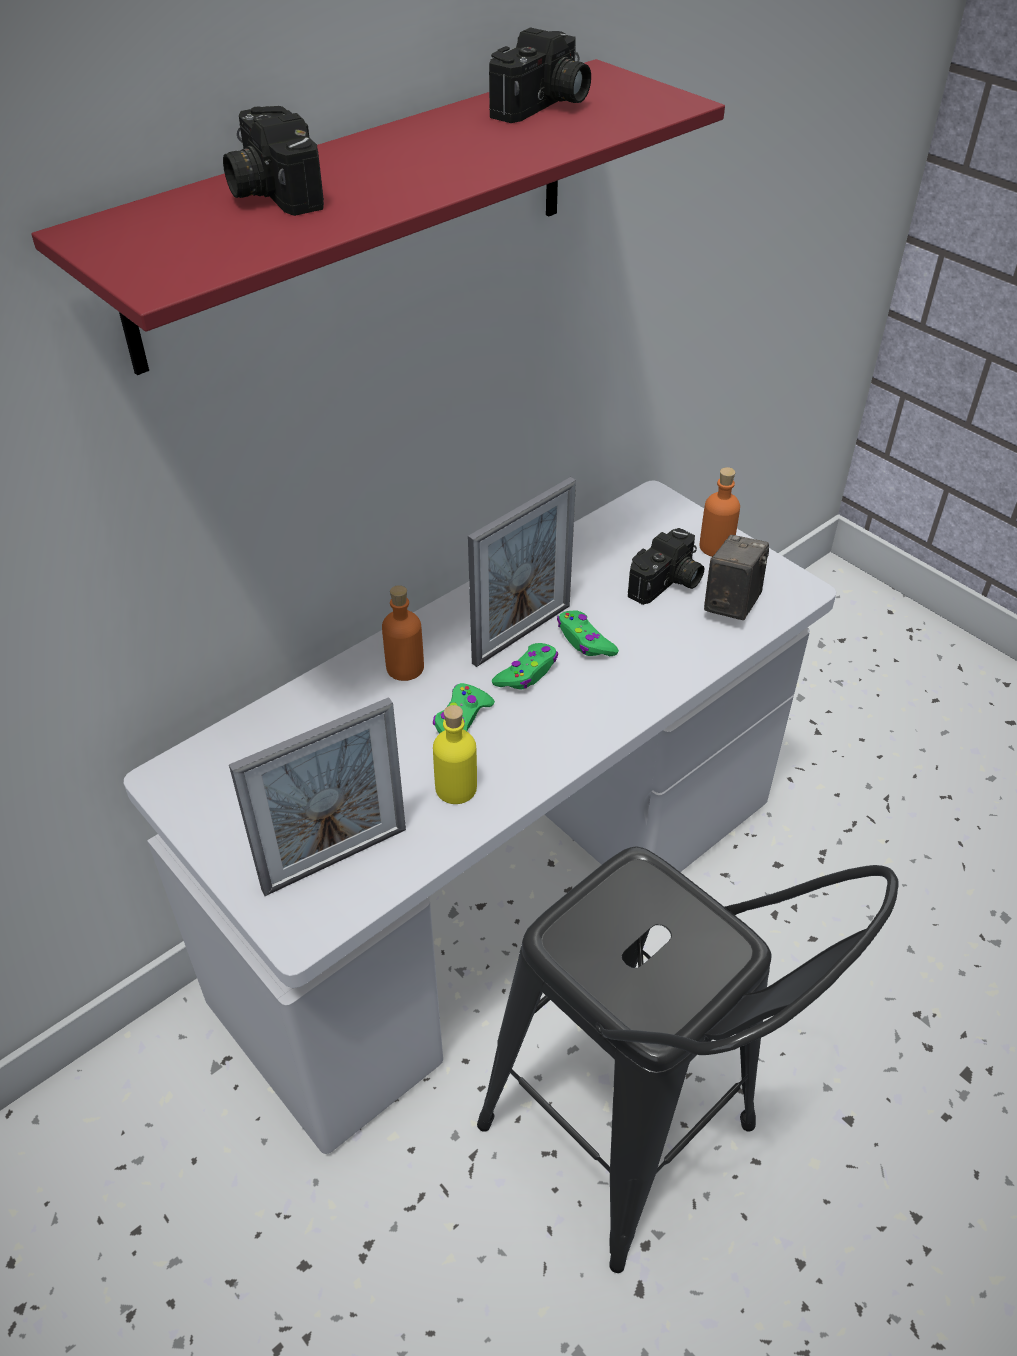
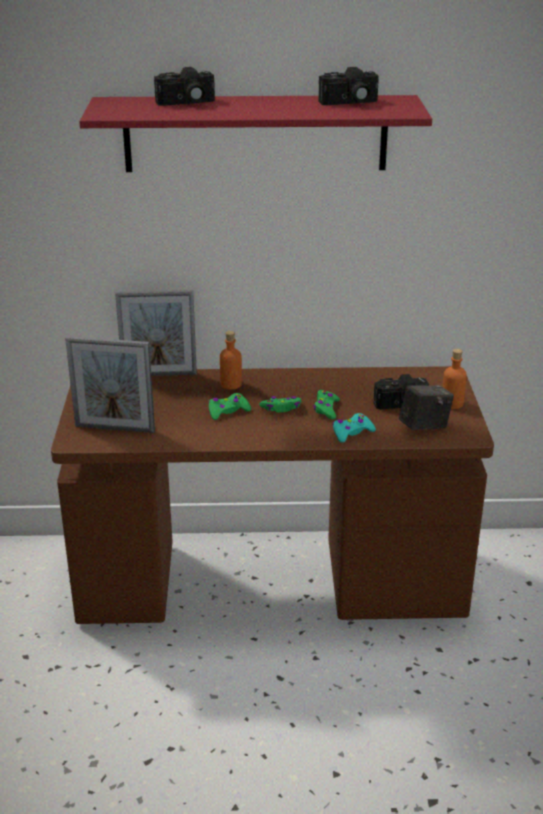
camera: 40 degrees right, 15 degrees down
(269, 191) = (186, 103): camera -> camera turned 120 degrees counterclockwise
(456, 788) = (193, 430): yellow bottle -> none
(507, 897) = (271, 581): white desk -> brown desk
(522, 634) = (300, 395): picture frame -> picture frame (159, 374)
(637, 1148) = (212, 712): black stool -> none
(664, 664) = (352, 432): none -> turquoise game controller

